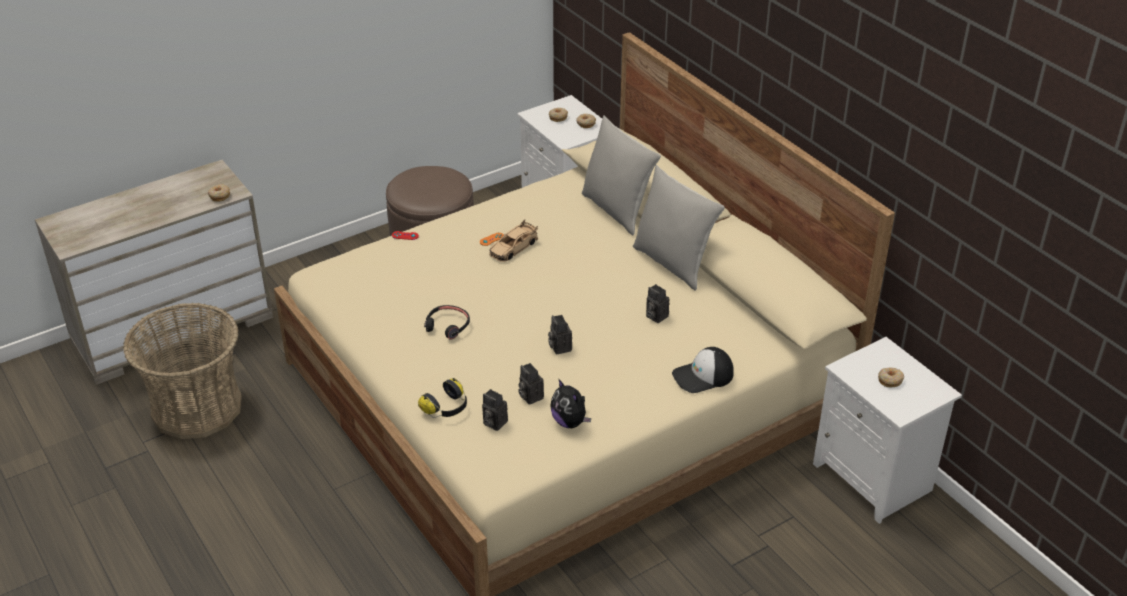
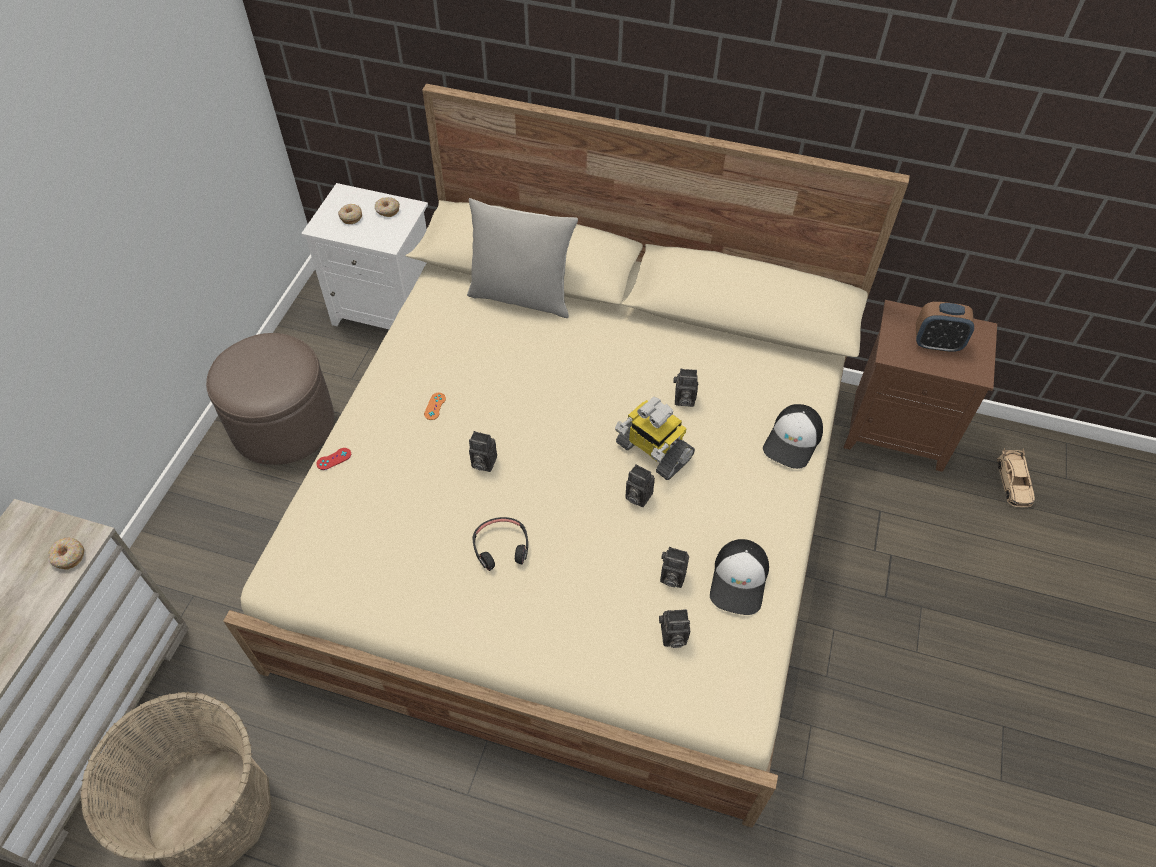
camera: 40 degrees left, 15 degrees up
(447, 408) = (610, 654): headphones -> none
(485, 280) = (482, 463): none -> camera
(513, 248) = (469, 403): beige toy car -> beige toy car (1013, 482)
(570, 422) = (739, 580): plush toy -> cap
(598, 331) = (652, 451): none -> toy robot
(673, 263) = (636, 328): grey pillow -> none
(875, 478) = (898, 429): white nightstand -> brown nightstand
(890, 380) = (936, 344): donut -> alarm clock

